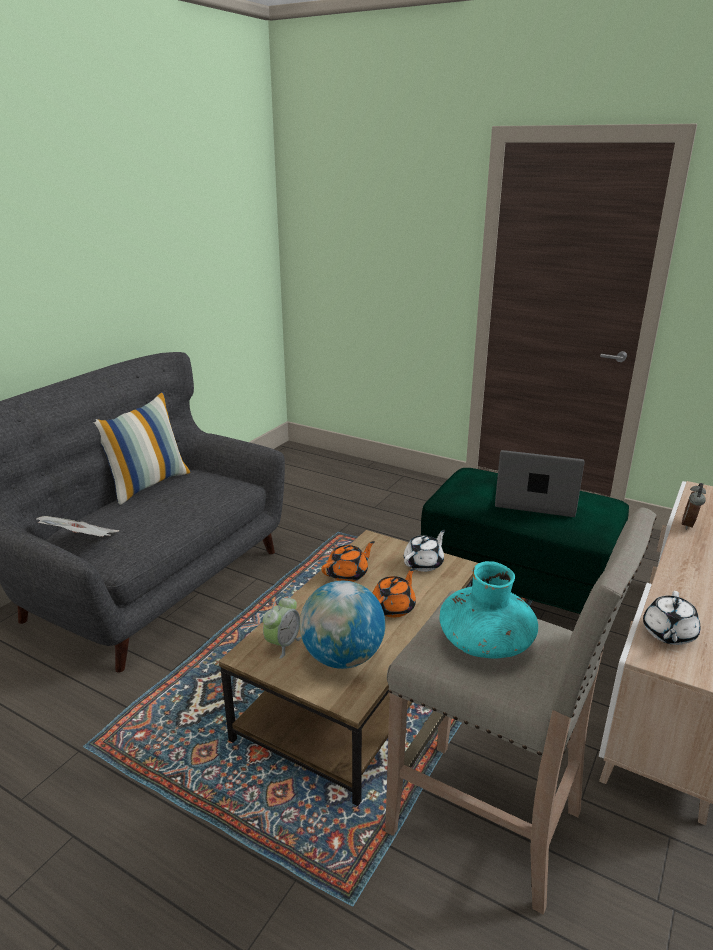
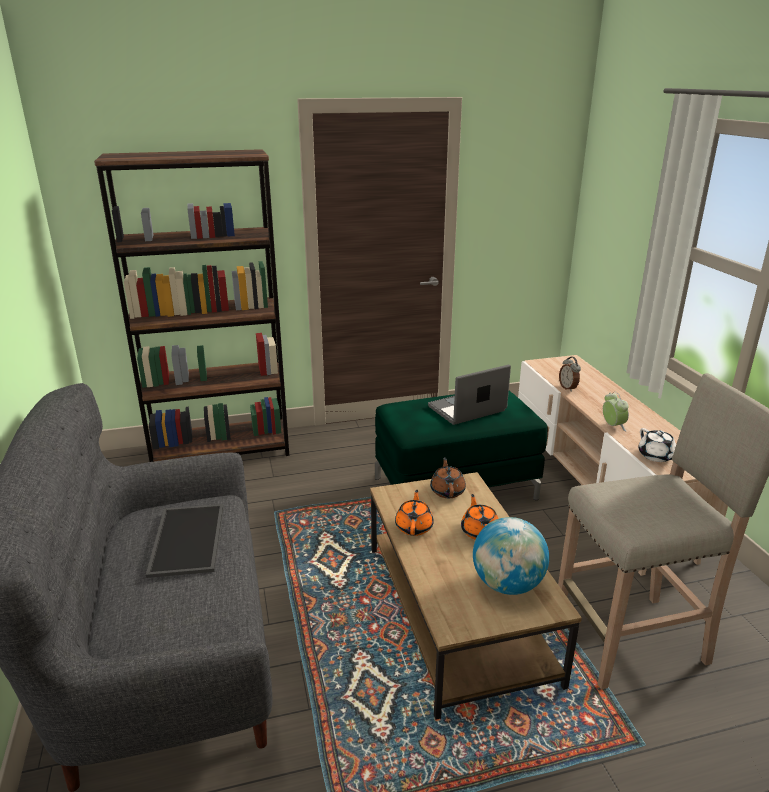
camera: 45 degrees left, 0 degrees up
(83, 543) = (158, 638): newspaper -> none
(147, 484) = (114, 548): pillow -> none
(185, 499) = (189, 540): none -> tray
(283, 644) = (459, 603): alarm clock -> alarm clock (613, 426)
(364, 472) = (221, 450): none -> brown bookcase
(424, 563) = (447, 491): white teapot -> brown teapot
(486, 642) = (646, 505): turquoise vase -> none

